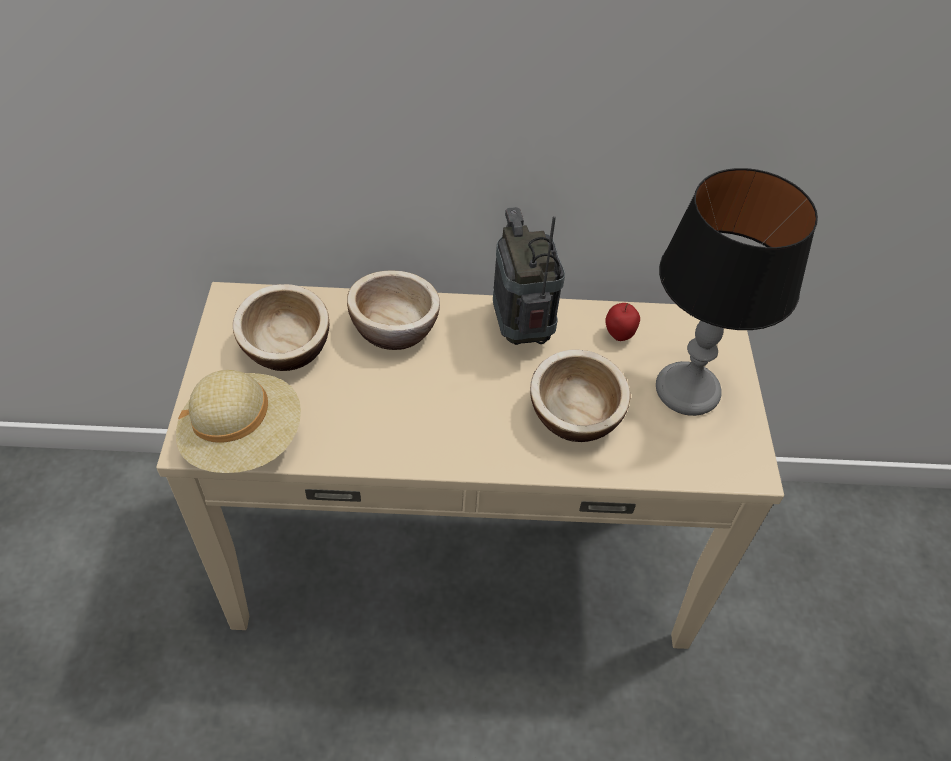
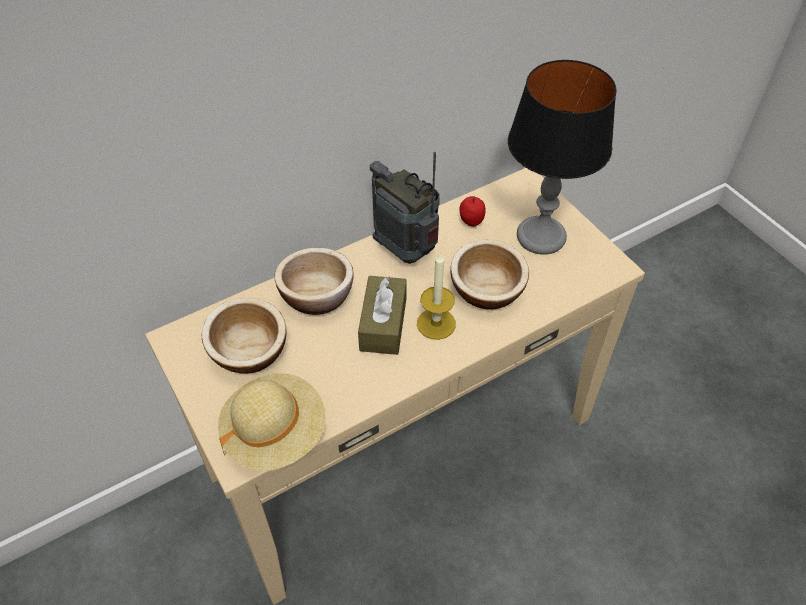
camera: 30 degrees left, 0 degrees up
(436, 391) = (383, 324): none -> brown tissue box
(490, 420) = (436, 323): none -> candle

